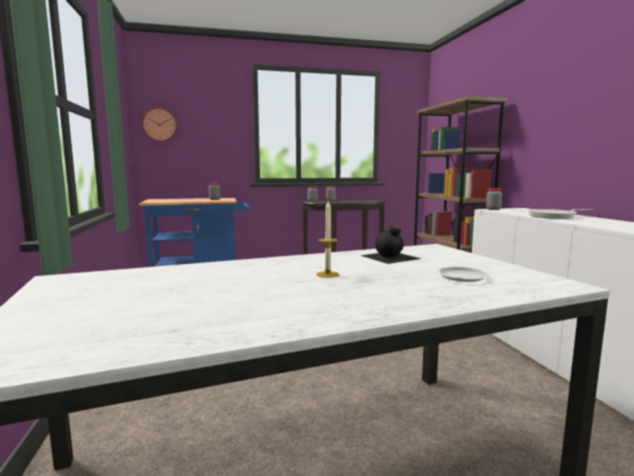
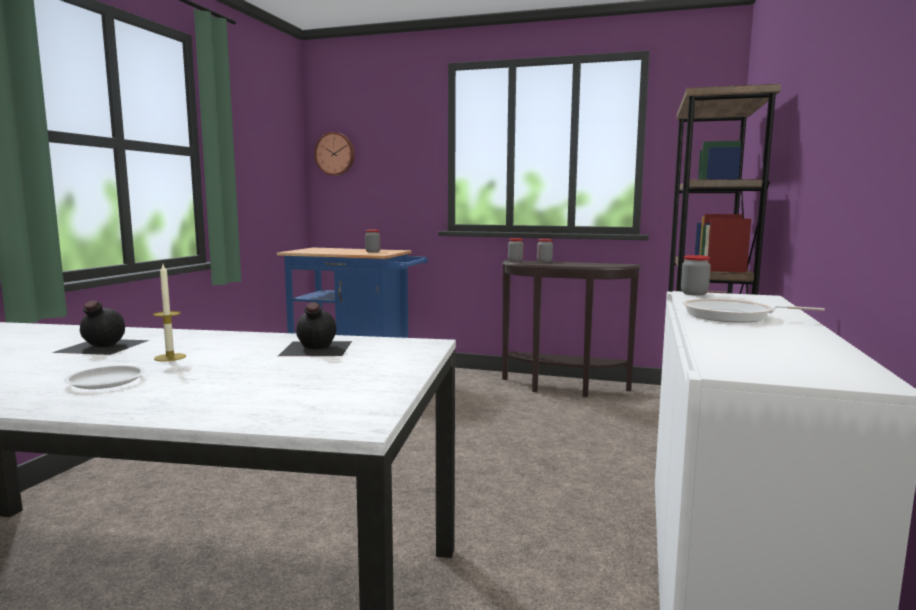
camera: 30 degrees right, 0 degrees up
(243, 276) = (100, 346): none -> black bottle
(461, 277) = (279, 386): white plate -> white plate (105, 381)

